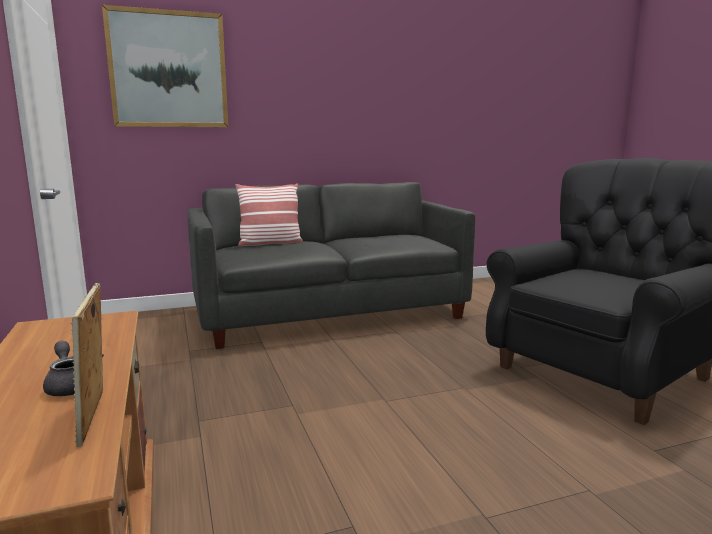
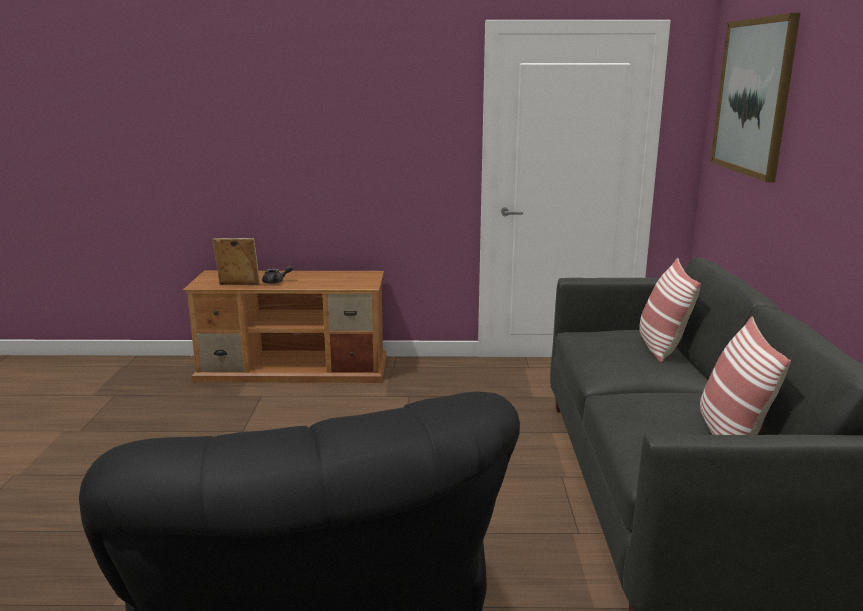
camera: 110 degrees right, 5 degrees up
(388, 236) = (729, 434): none -> pillow

